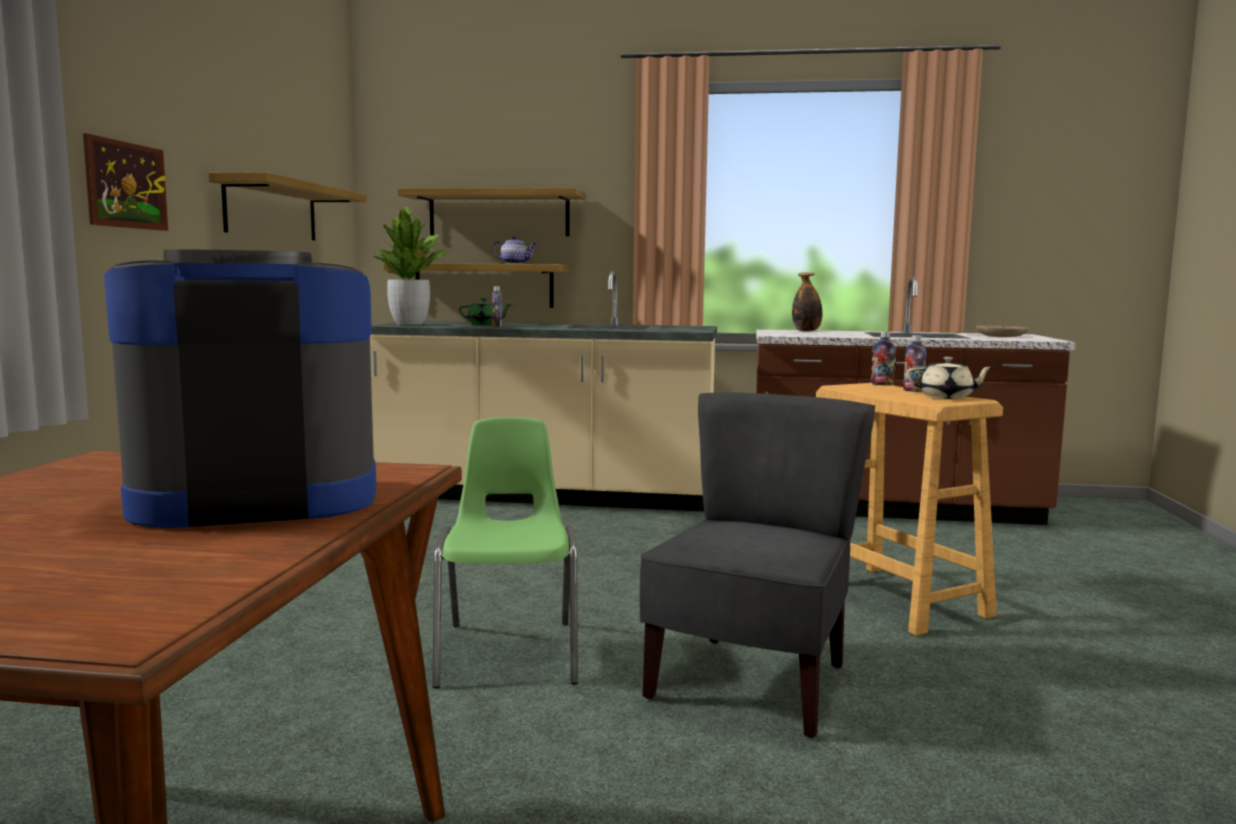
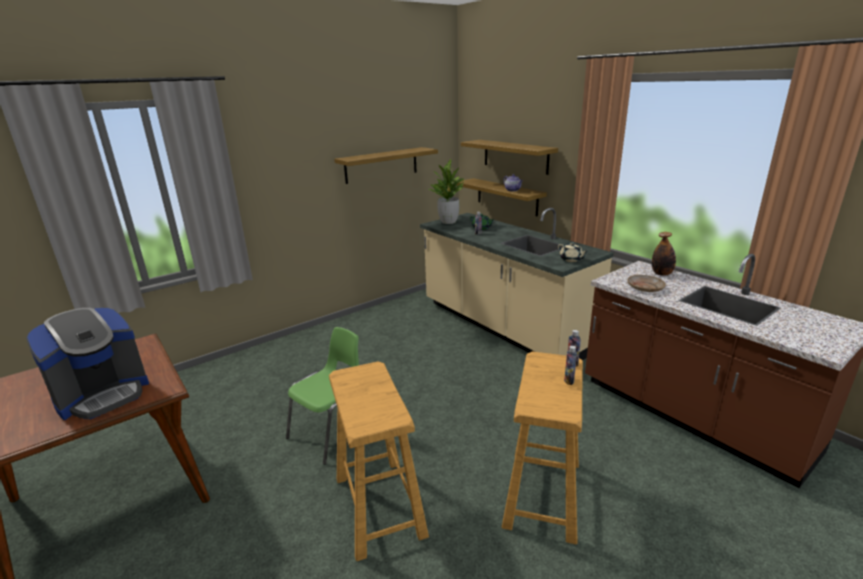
camera: 45 degrees right, 15 degrees up
(126, 185) = (281, 178): picture -> none
(257, 498) = (103, 394): coffee machine -> coffee machine turned 105 degrees clockwise
(752, 683) = (379, 507): grey chair -> beige stool
(947, 397) = (559, 401): beige teapot -> beige teapot (571, 260)
(1001, 336) = (805, 327): beige plate -> beige plate (645, 288)

